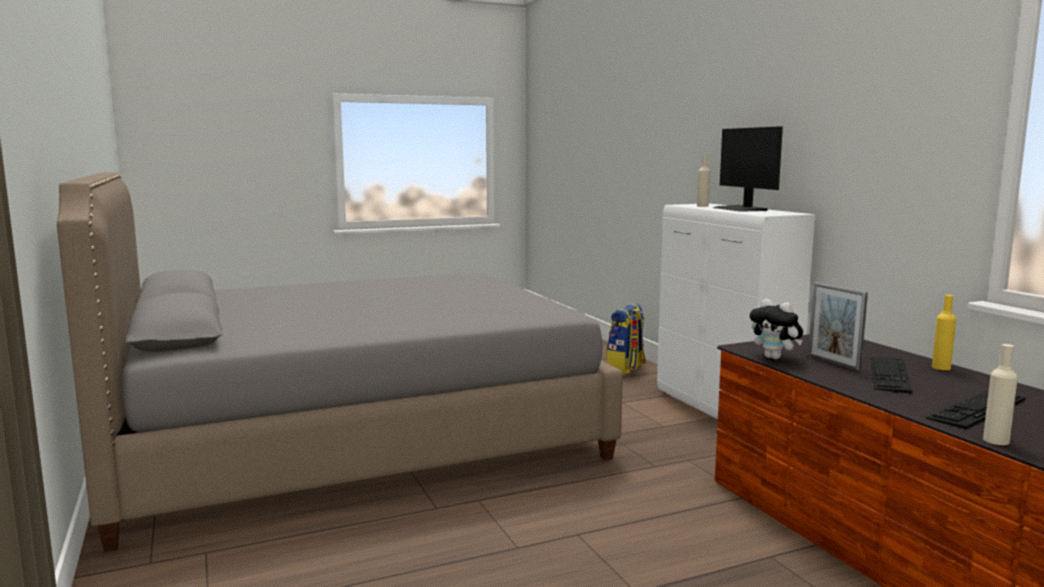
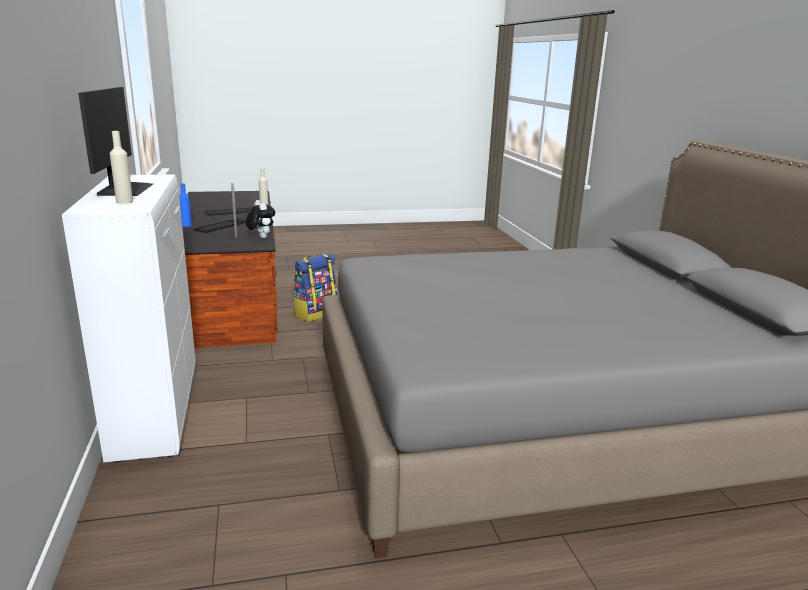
camera: 170 degrees left, 10 degrees up
(626, 369) = (140, 540): backpack -> backpack (315, 313)
(941, 367) = (186, 225): yellow bottle -> blue bottle

